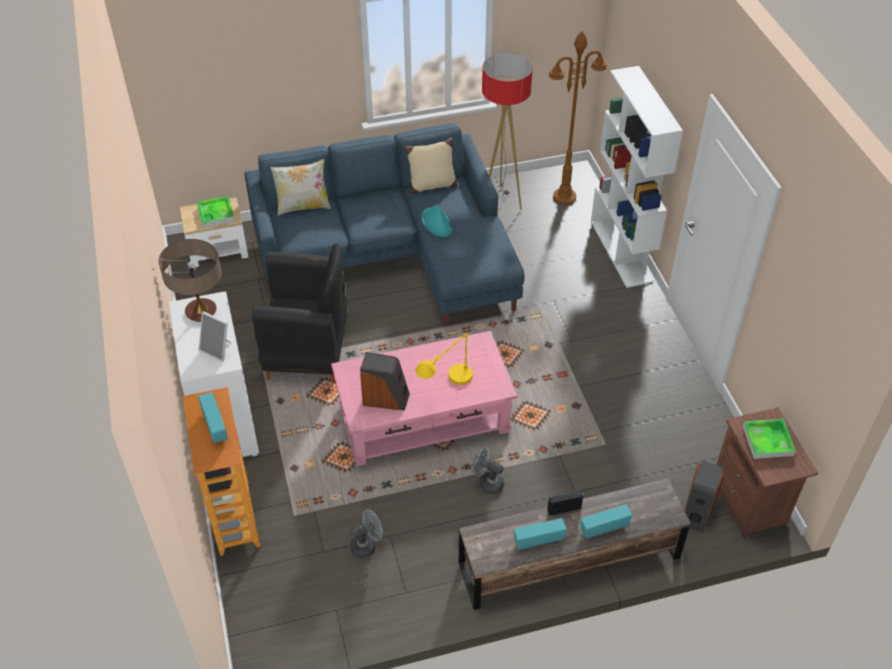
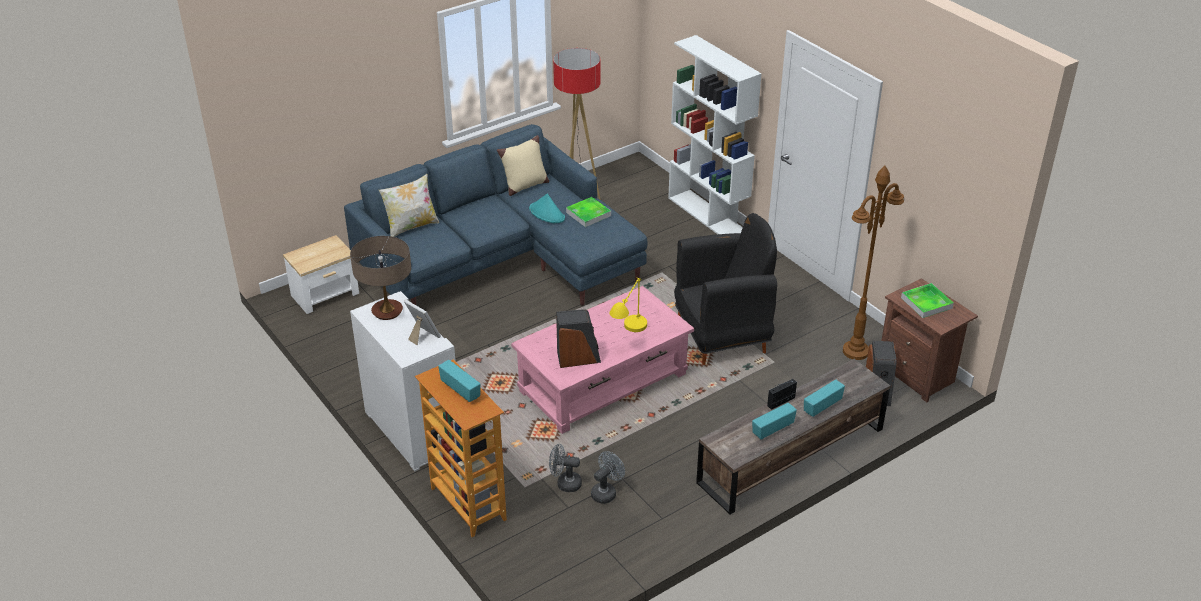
camera: 20 degrees left, 10 degrees down
(216, 214) = (324, 252): tray -> tray (588, 214)
(218, 349) = (422, 336): picture frame -> picture frame turned 150 degrees counterclockwise
(308, 352) = (463, 356): black armchair -> black armchair (723, 335)
(487, 482) = (688, 416): grey fan -> grey fan (565, 483)
(564, 197) = (634, 184): brown floor lamp -> brown floor lamp (855, 351)

